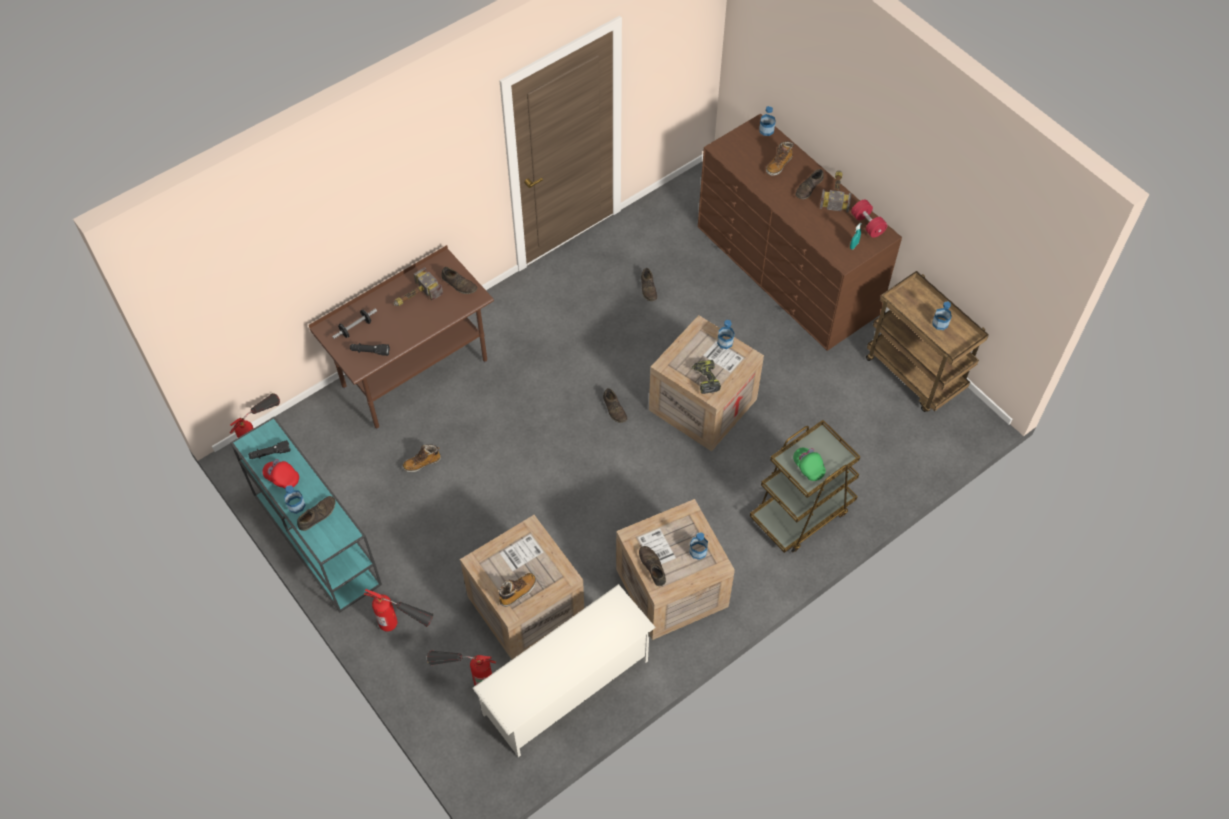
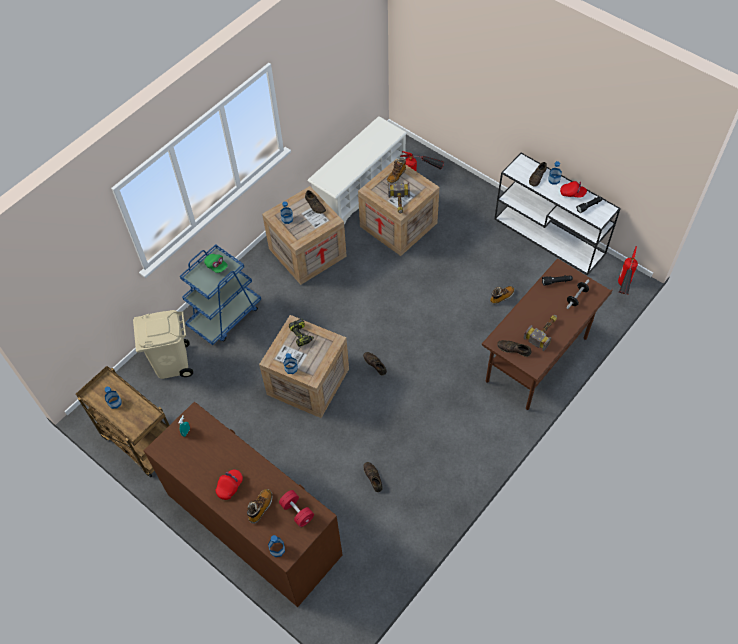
camera: 170 degrees right, 0 degrees up
(315, 538) = (550, 236): turquoise console table -> white console table
(405, 627) = (469, 199): fire extinguisher -> none
(801, 513) = (225, 316): brown cart -> blue cart
(809, 188) = (230, 486): brown shoe -> red cap
(836, 192) = (204, 486): hammer -> hammer (399, 203)
(867, 225) = (174, 456): red dumbbell -> red dumbbell (297, 511)
(876, 462) = (172, 363): none -> beige trash can

